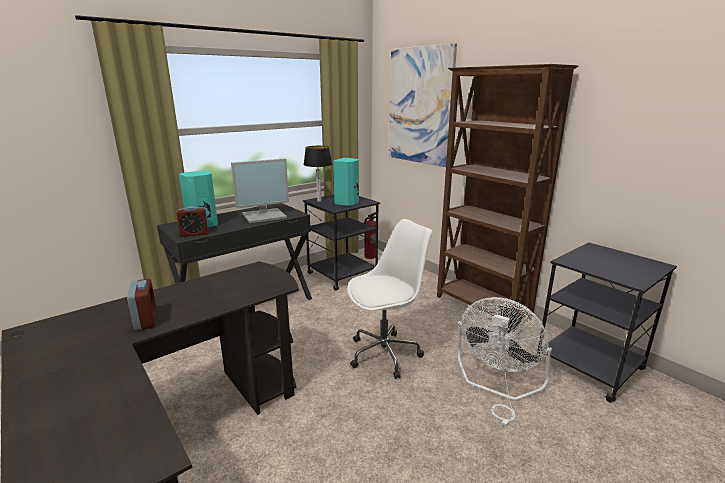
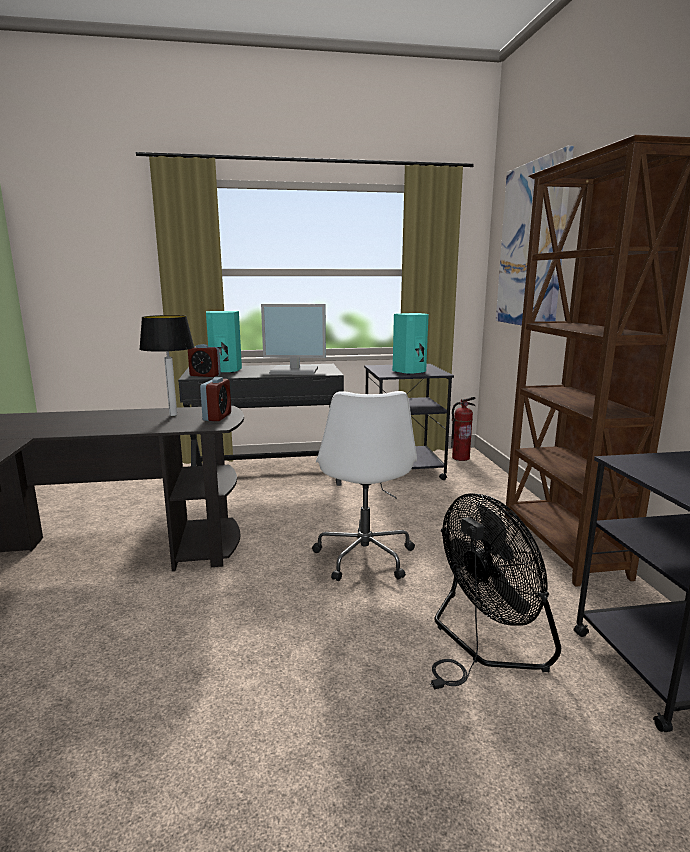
camera: 30 degrees right, 5 degrees down
(146, 320) = (69, 426): alarm clock -> alarm clock (217, 417)
(319, 201) = (381, 367): table lamp -> table lamp (173, 415)
(385, 354) = (364, 559): white office chair -> white office chair turned 90 degrees clockwise
(497, 386) = (476, 640): white fan -> black fan

